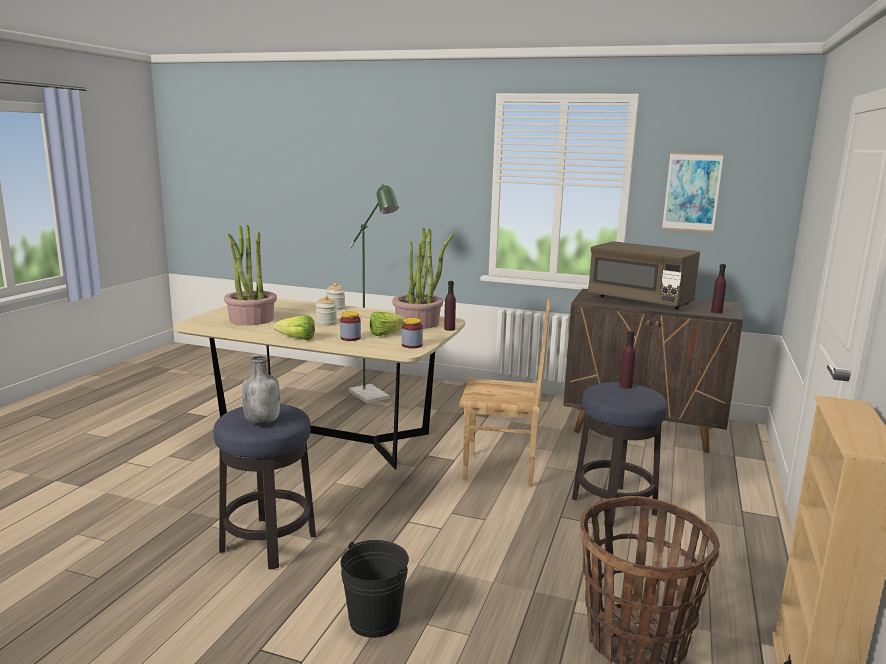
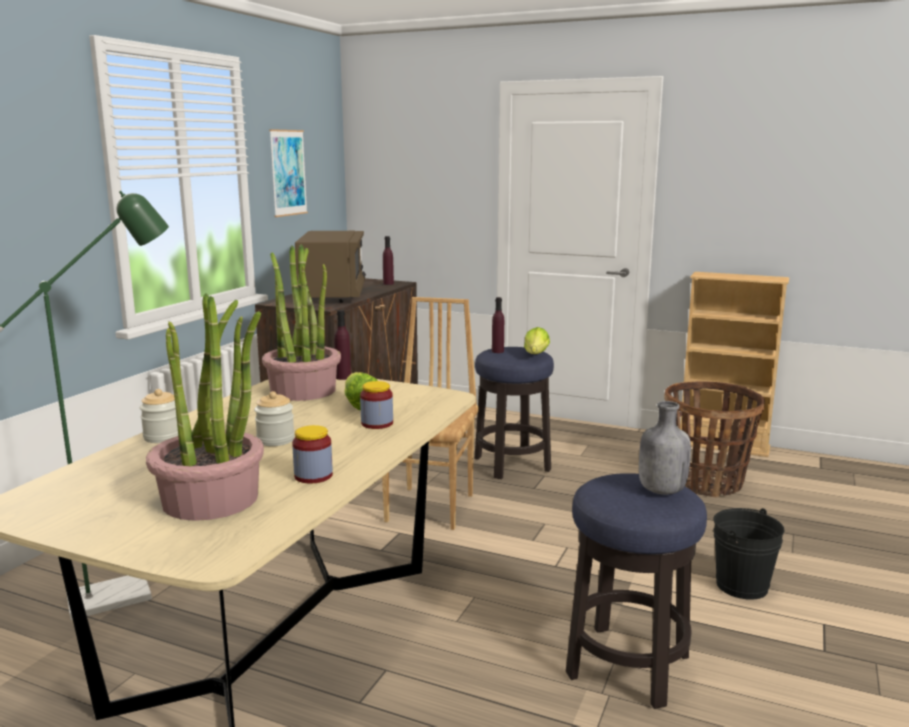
camera: 85 degrees left, 0 degrees up
(294, 338) = (371, 457): lettuce -> lettuce (534, 356)
(412, 345) = (420, 394): jar -> jar (313, 476)
(640, 301) = (333, 294): brown microwave -> brown microwave turned 45 degrees counterclockwise

